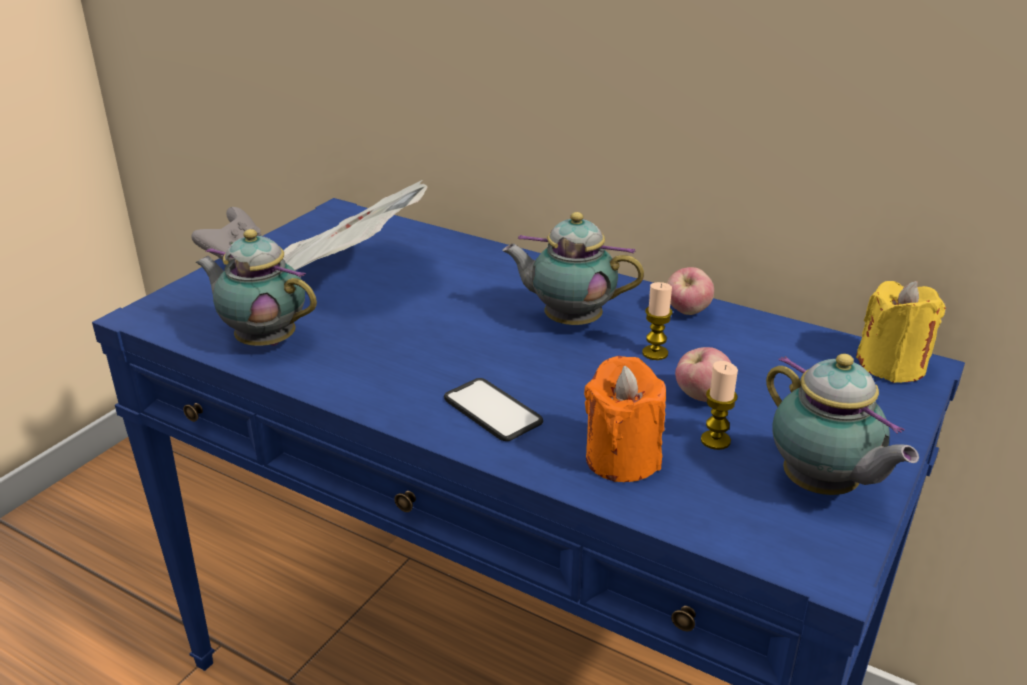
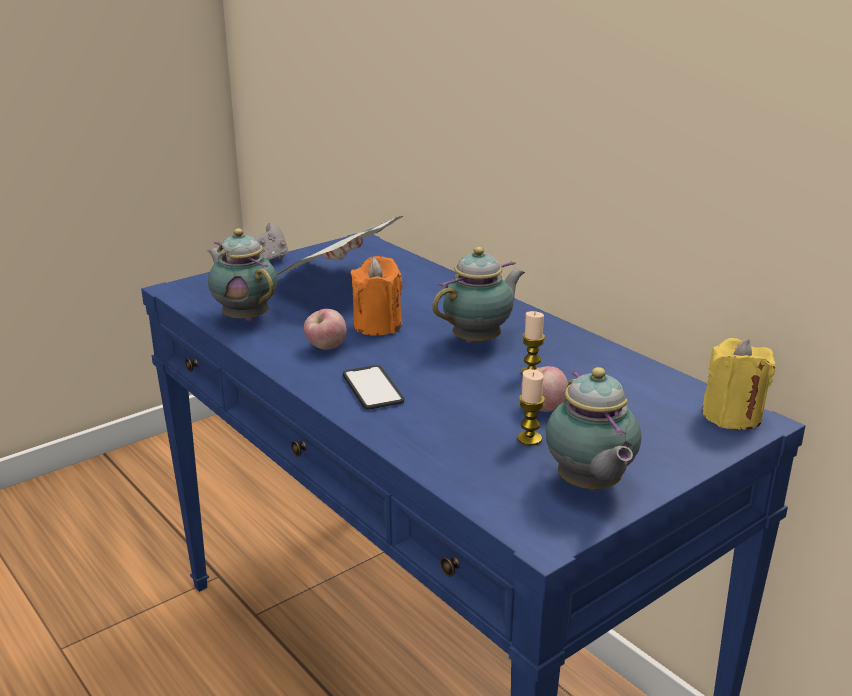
camera: 20 degrees right, 5 degrees down
(568, 321) = (479, 340): teapot -> teapot turned 105 degrees clockwise
(622, 459) = (445, 437): orange candle -> orange candle (377, 326)
(687, 312) = (583, 349): apple -> apple (326, 348)

